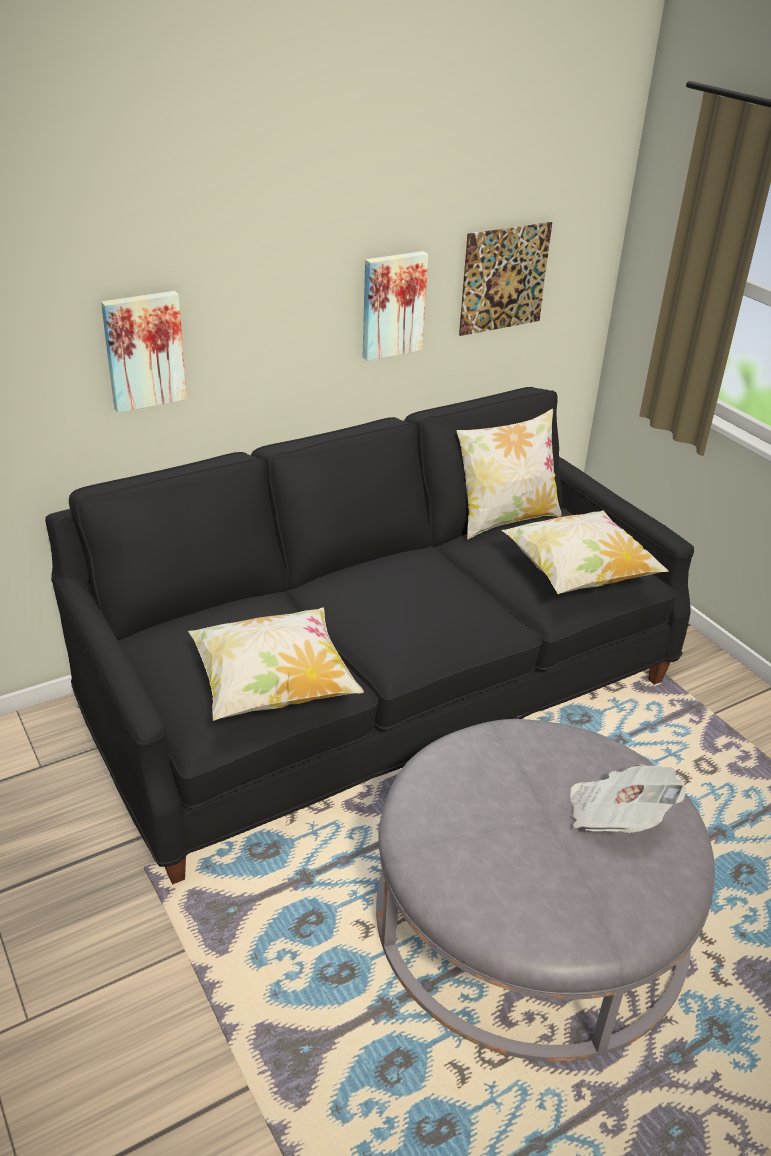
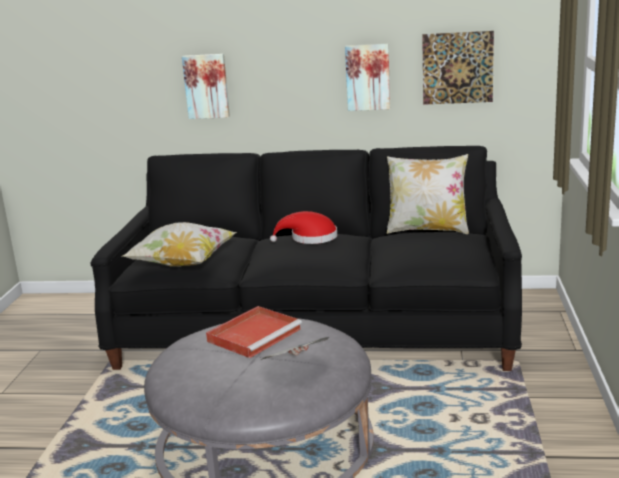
camera: 40 degrees right, 15 degrees down
(390, 578) = (310, 238): none -> red hat
(496, 779) = (255, 334): none -> red tray
(577, 575) = (427, 257): pillow -> none

